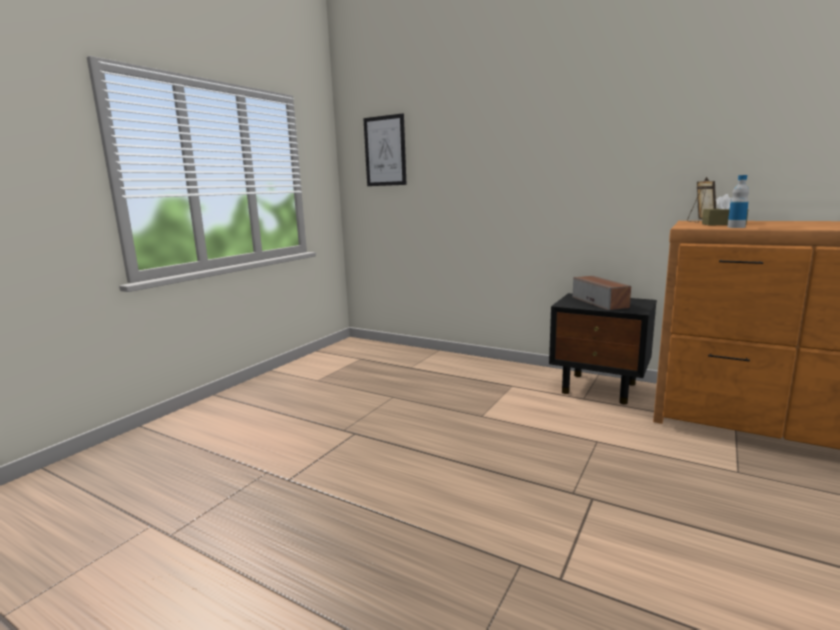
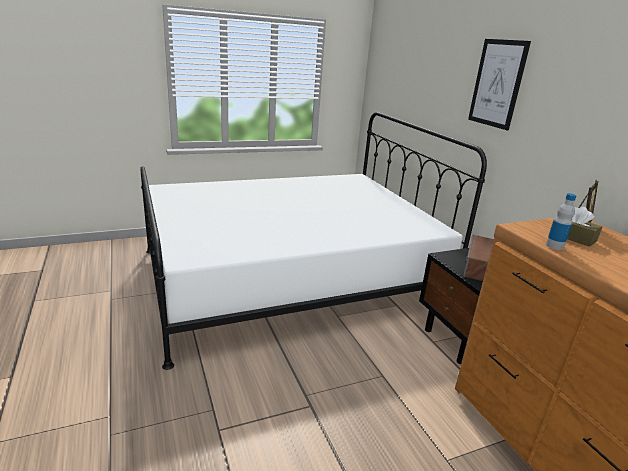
camera: 35 degrees right, 10 degrees up
(380, 406) = (289, 278): none -> white bed
(385, 151) = (391, 73): picture -> picture (497, 83)

